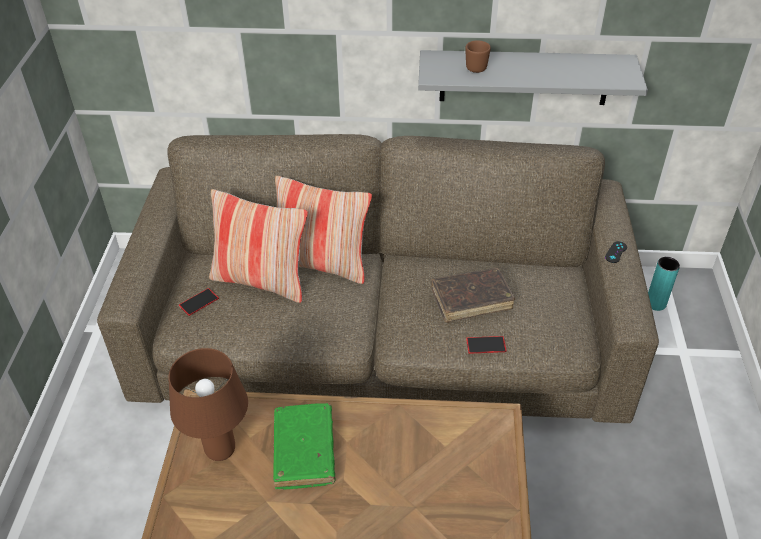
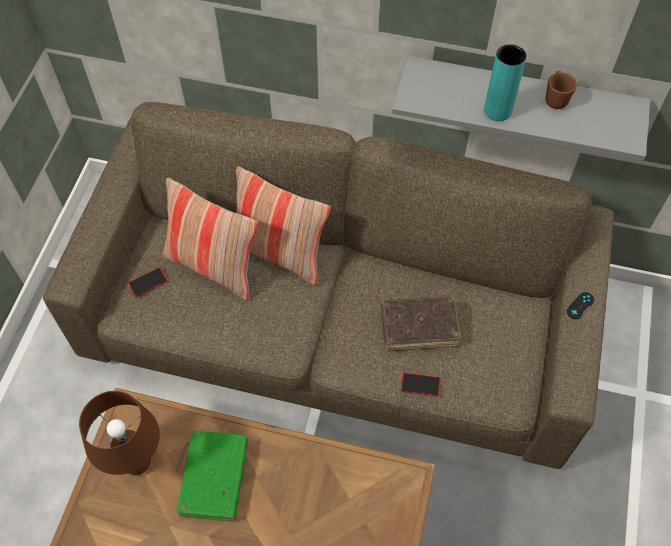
camera: 10 degrees right, 15 degrees up
(475, 66) = (461, 90): brown mug -> brown mug (555, 98)
(655, 303) = (629, 330): turquoise vase -> turquoise vase (497, 111)

